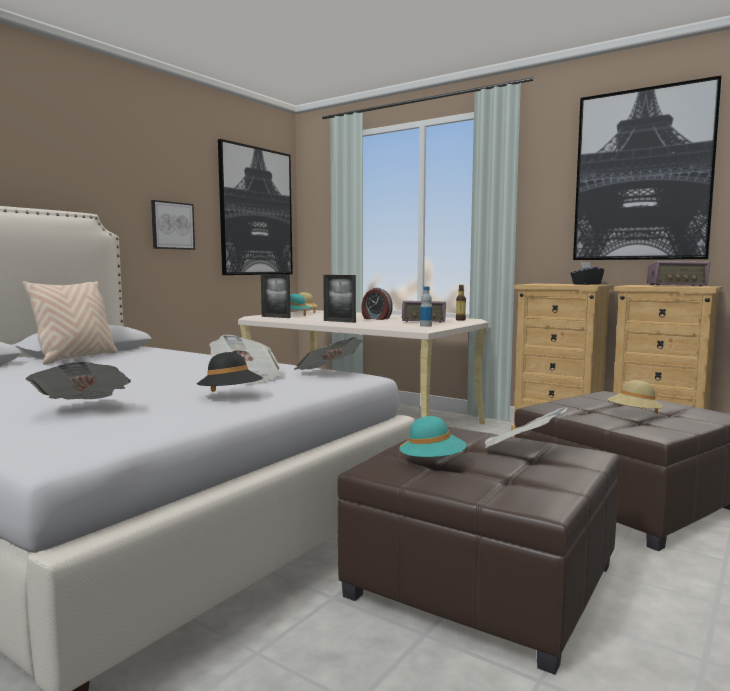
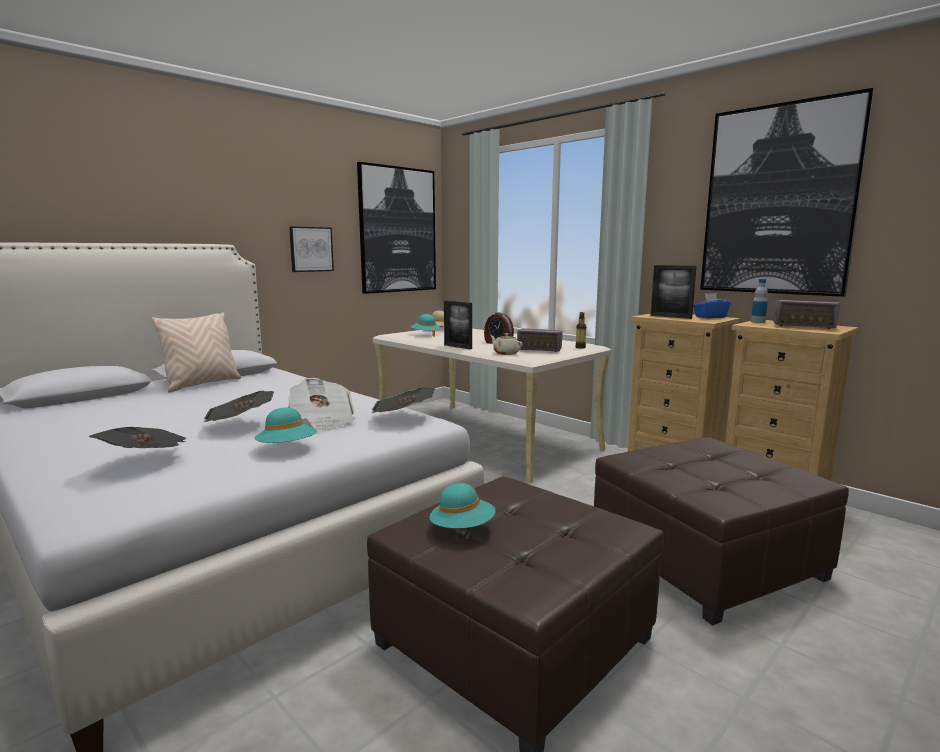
camera: 10 degrees right, 5 degrees up
(230, 396) = (287, 449): black hat -> turquoise hat
(275, 317) = (405, 337): picture frame -> picture frame (670, 317)
(393, 324) = (505, 353): none -> beige teapot
(426, 326) = (535, 357): bottle -> bottle (757, 322)
(520, 450) = (561, 517): newspaper -> newspaper (240, 424)
(586, 284) = (710, 317): black tissue box -> blue tissue box
(634, 415) = (715, 476): beige hat -> none

